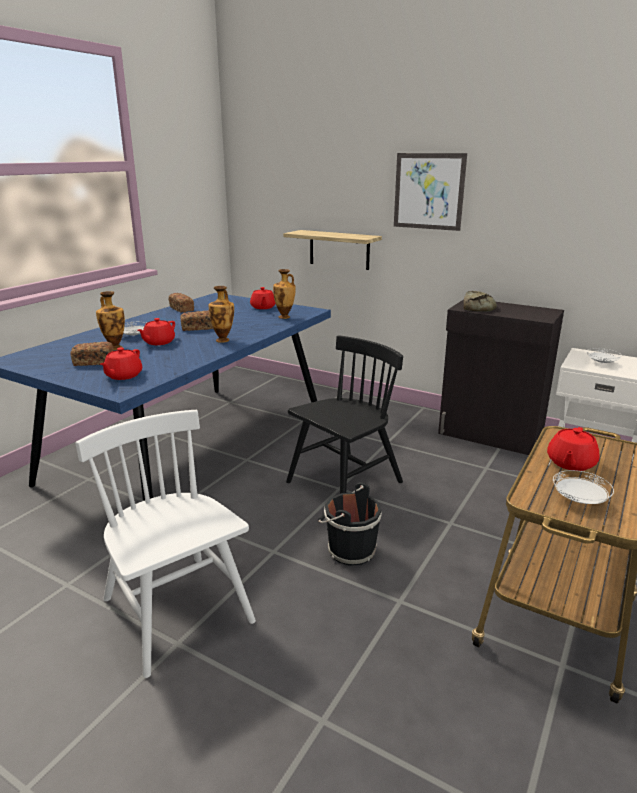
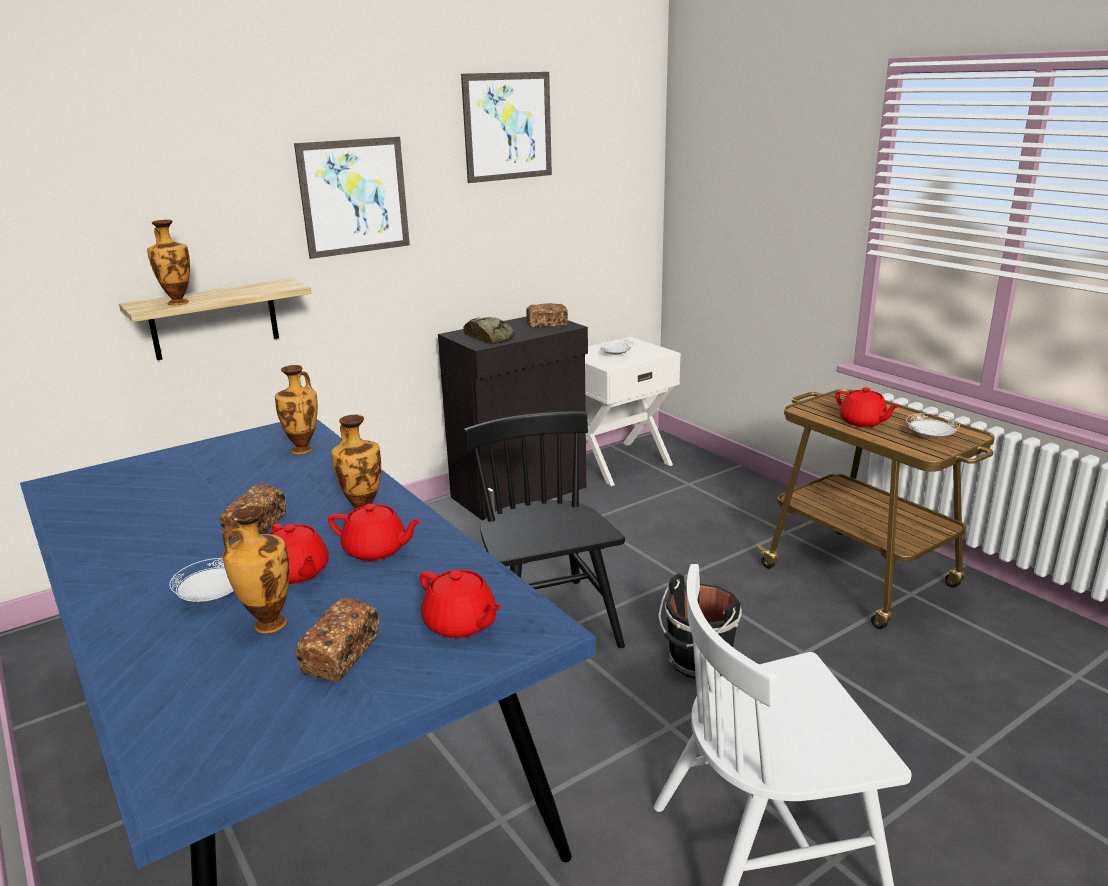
camera: 65 degrees left, 0 degrees up
(182, 309) = (91, 528): bread -> bread (547, 324)
(263, 307) = (215, 456): red teapot -> red teapot (376, 550)
(310, 233) = (178, 302): none -> vase
(563, 151) = (507, 126): none -> picture

